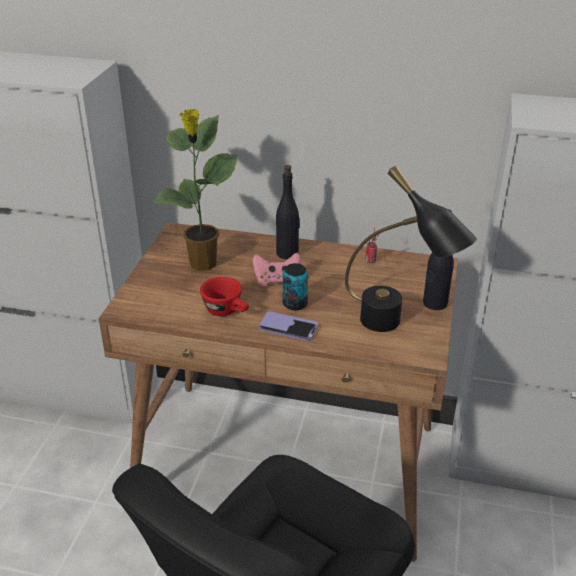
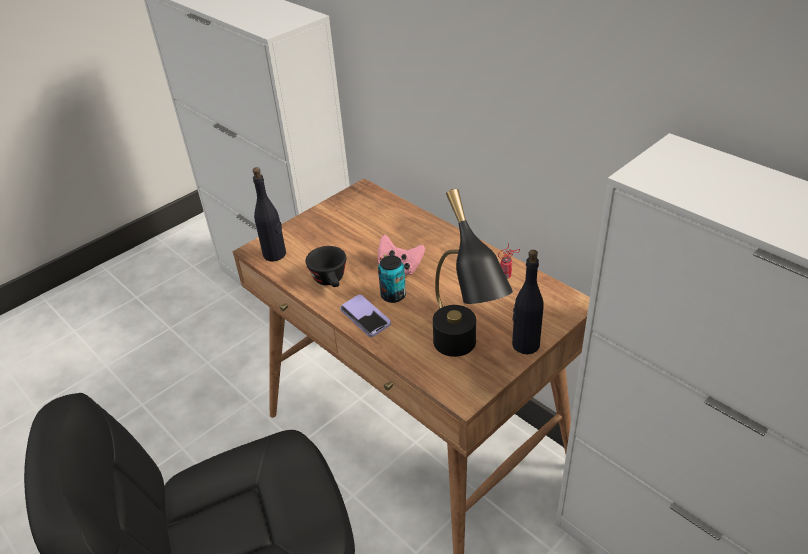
camera: 35 degrees right, 5 degrees up
(203, 264) = (353, 229): potted plant -> none
(227, 311) = (331, 281): red cup -> black cup
(287, 253) = (435, 242): black bottle -> black bottle (275, 254)

